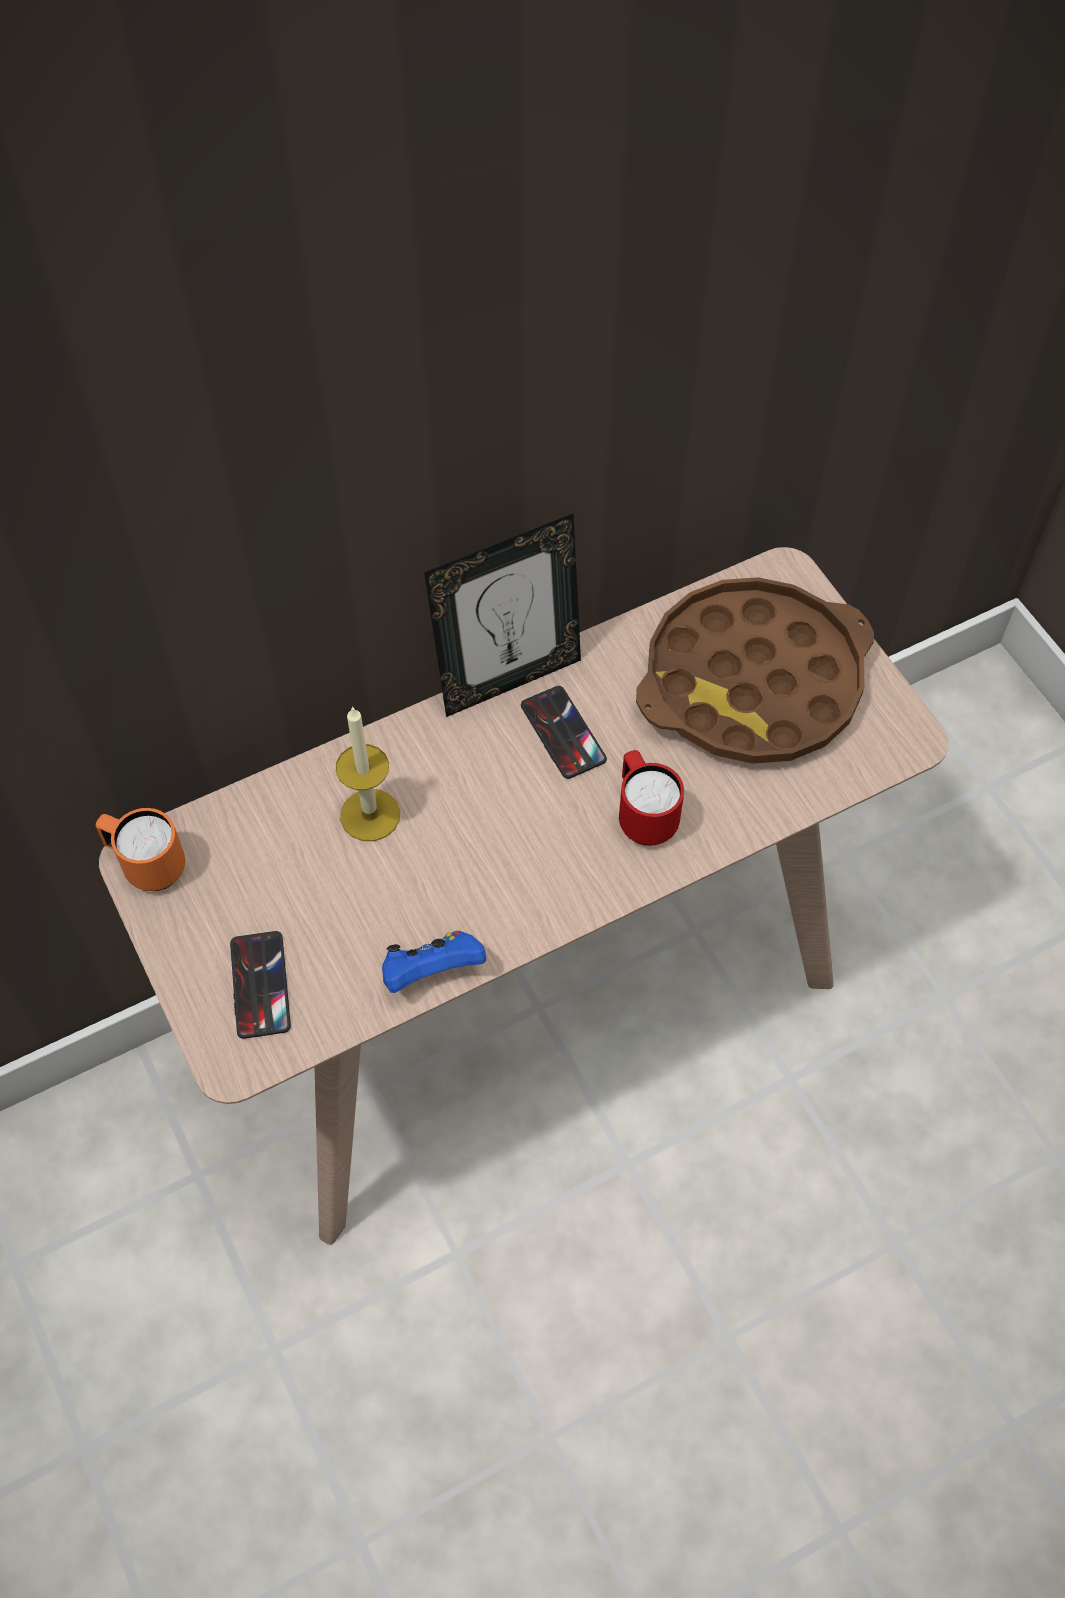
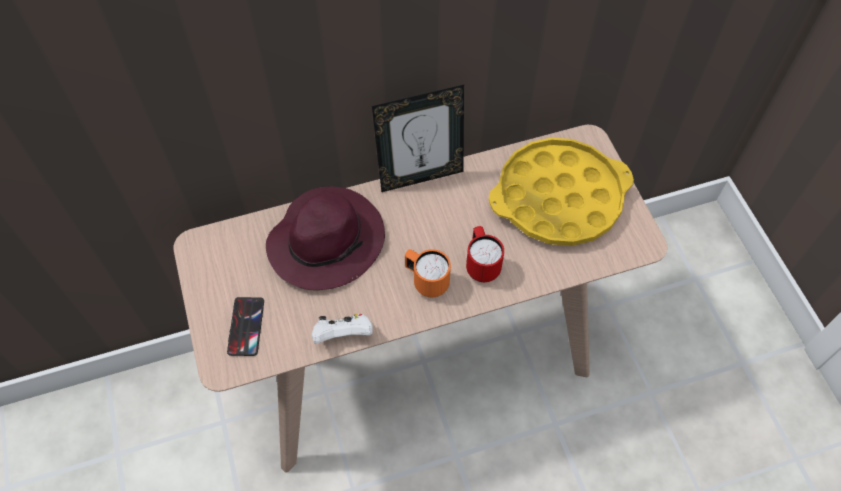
camera: 10 degrees right, 0 degrees up
(147, 866) = (199, 250): orange mug -> orange mug (426, 282)
(370, 815) = (327, 240): candle -> purple hat
(432, 972) = (343, 335): blue game controller -> white game controller
(563, 733) = (445, 210): phone -> none
(752, 683) = (559, 198): brown tray -> yellow tray

